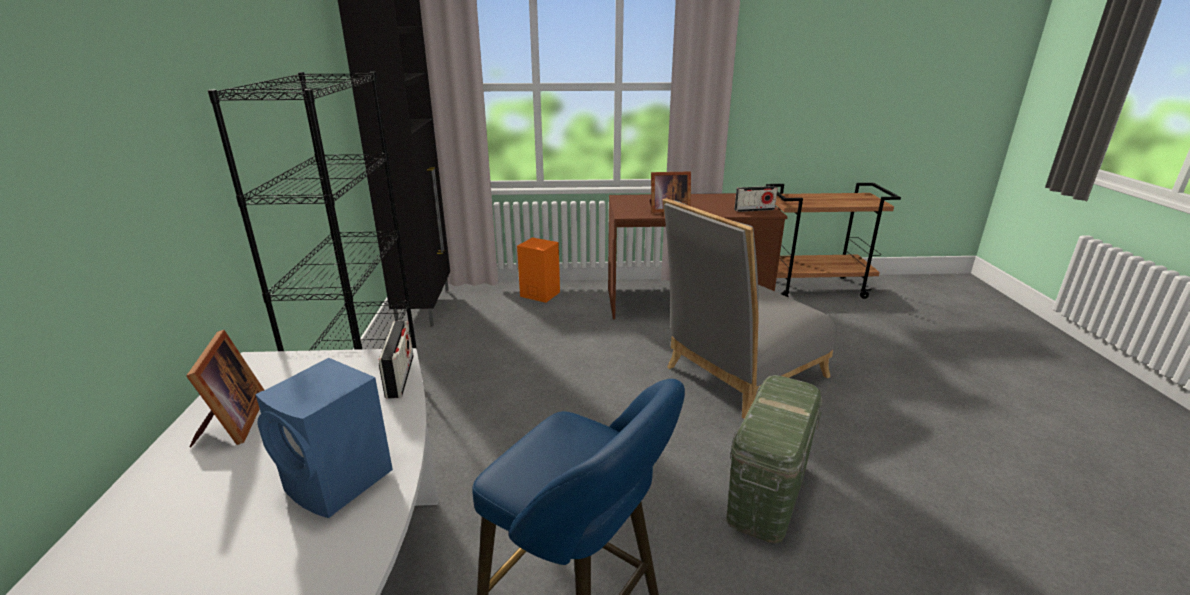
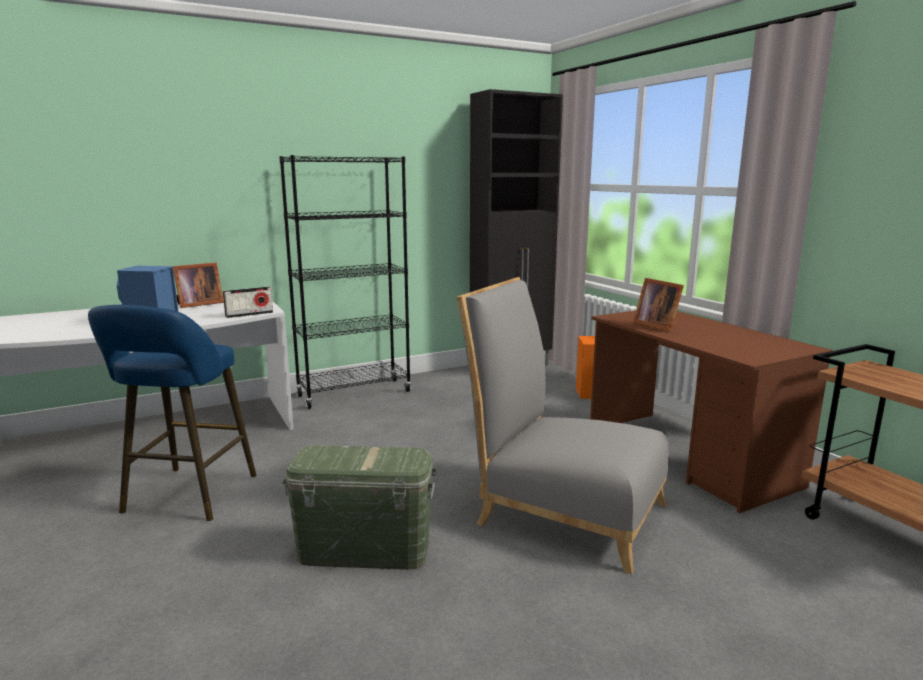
camera: 65 degrees right, 10 degrees down
(754, 210) = (742, 352): radio -> none

